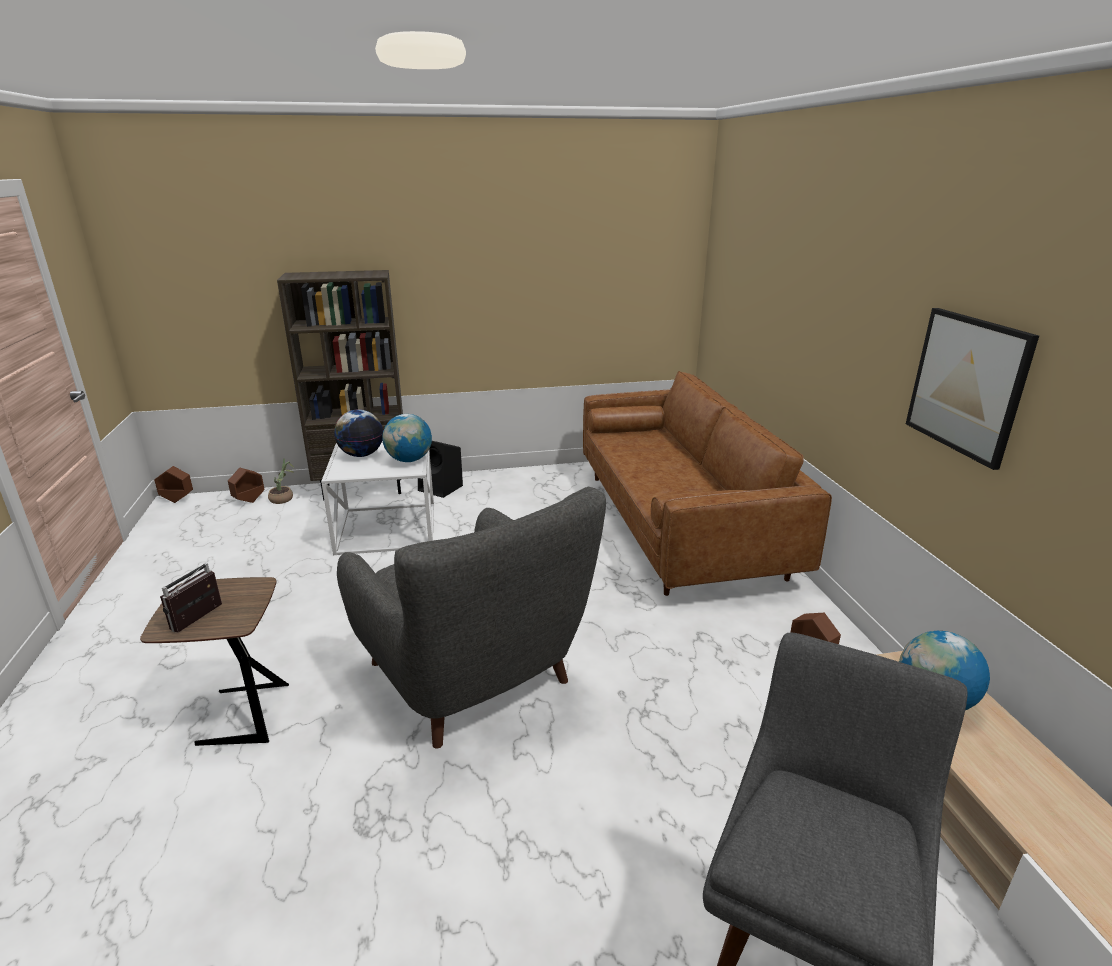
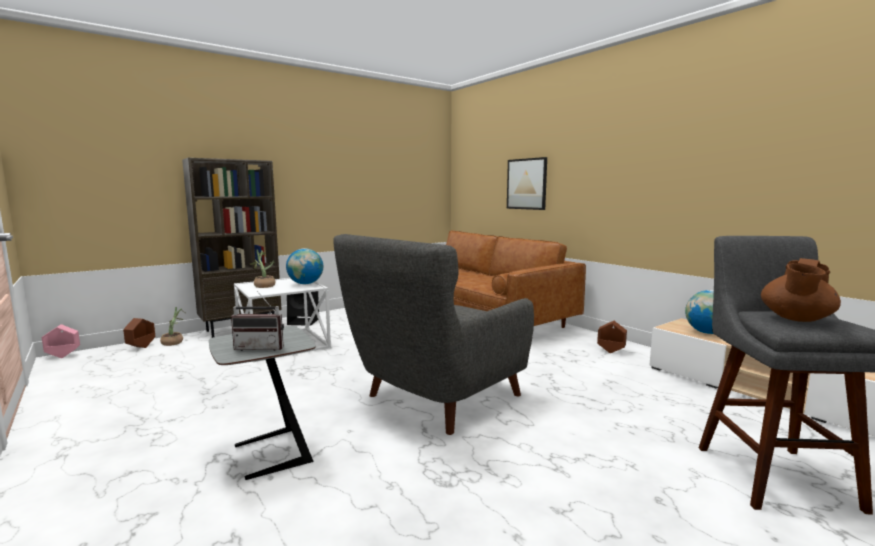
camera: 25 degrees left, 15 degrees down
(178, 500) = (63, 356): brown planter -> pink planter
(201, 619) = (261, 347): radio -> radio turned 90 degrees counterclockwise
(240, 716) = (270, 454): brown side table -> grey side table
(361, 455) = (263, 285): globe -> potted plant
(473, 681) = (435, 398): grey armchair -> grey armchair turned 105 degrees clockwise
(809, 838) = (796, 319): none -> brown teapot
(967, 385) = (665, 174): picture -> picture (526, 184)

